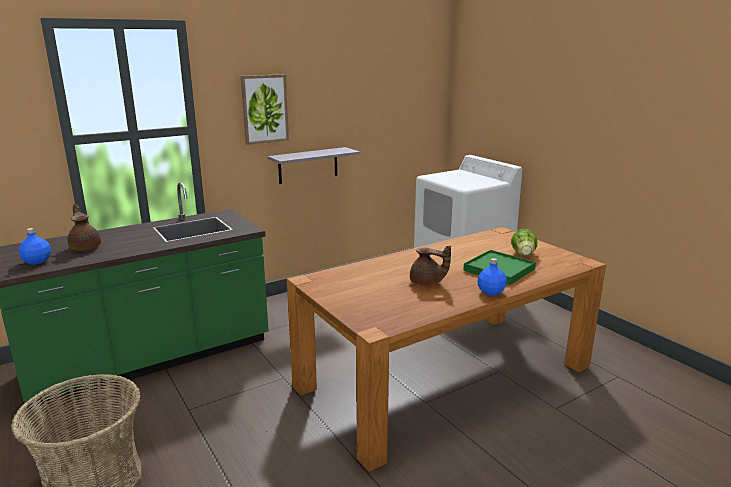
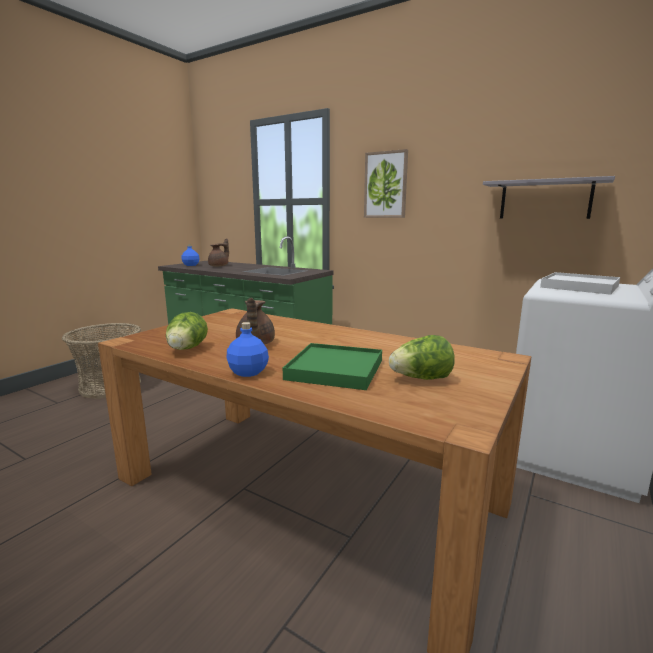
camera: 65 degrees right, 5 degrees down
(308, 165) = (425, 247): grey shelf -> grey shelf (545, 200)
(423, 307) = (186, 349): none -> lettuce
(457, 178) = (579, 286): none -> white tray

